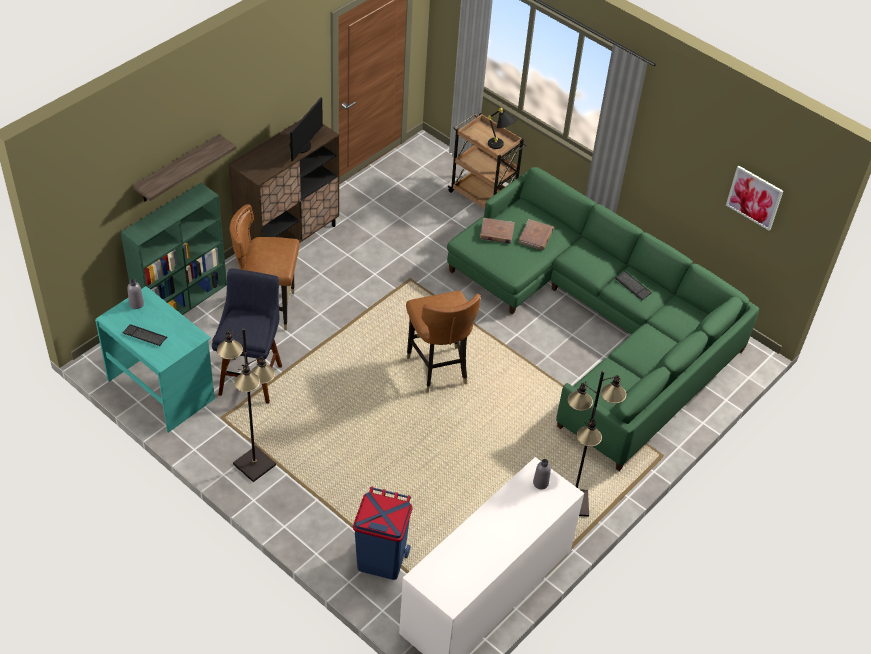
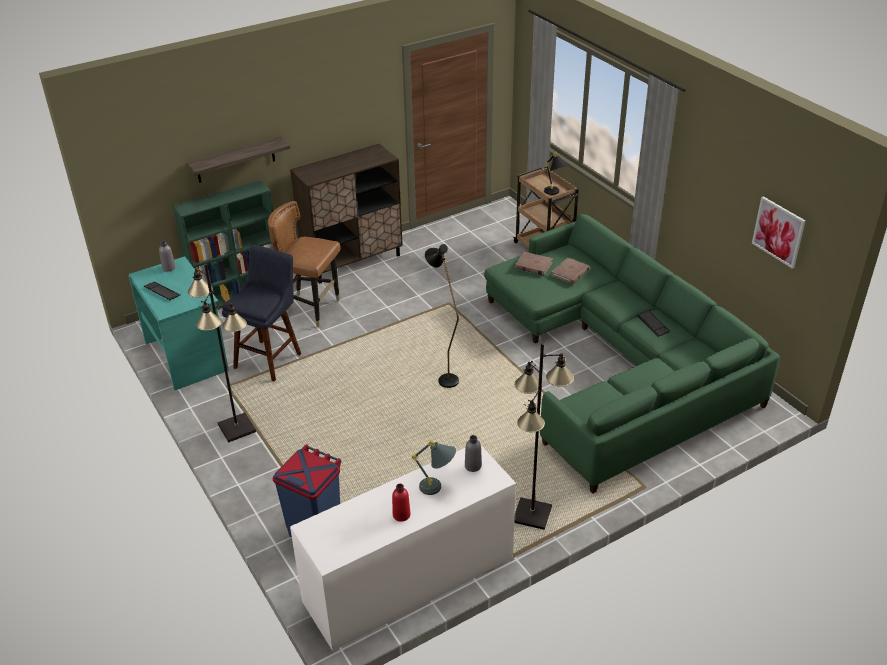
camera: 20 degrees right, 10 degrees down
(302, 147) = (361, 164): monitor -> none
(438, 369) = (444, 377): brown chair -> black floor lamp
(497, 545) = (401, 515): none -> red bottle
(519, 512) = (438, 488): none -> grey table lamp

